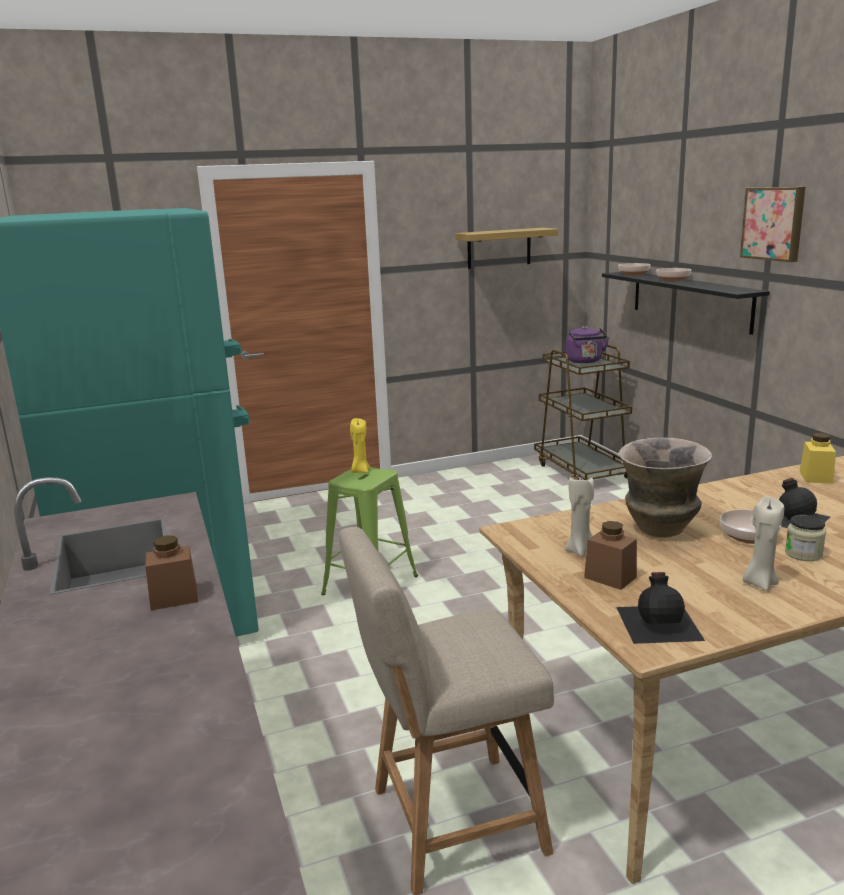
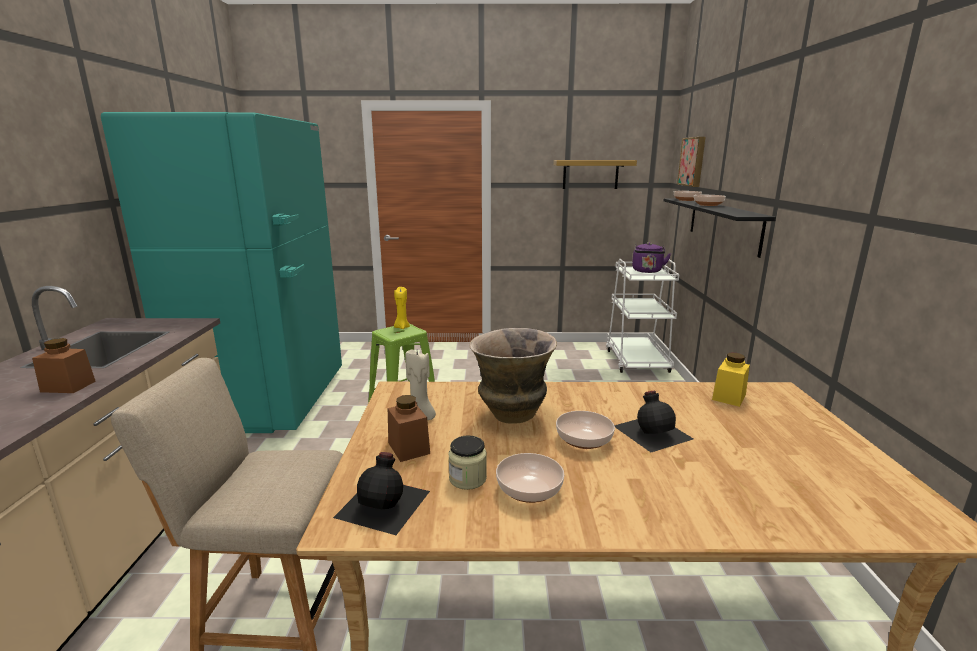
camera: 20 degrees right, 0 degrees up
(582, 471) = (636, 360): brown cart -> white cart
(759, 583) = (530, 489): beige candle -> bowl
(774, 223) = (786, 151): picture -> picture (693, 161)
(803, 554) = (615, 470): jar -> jar (467, 478)

